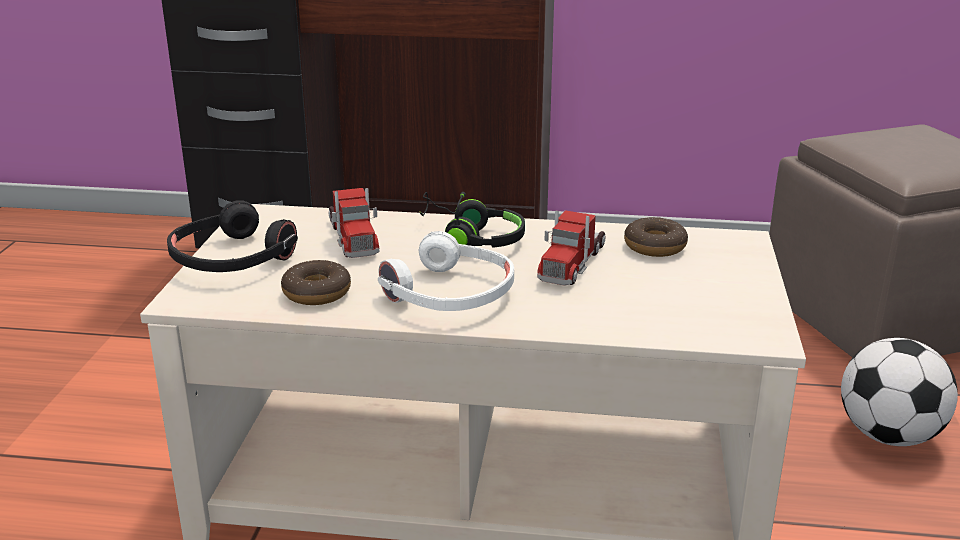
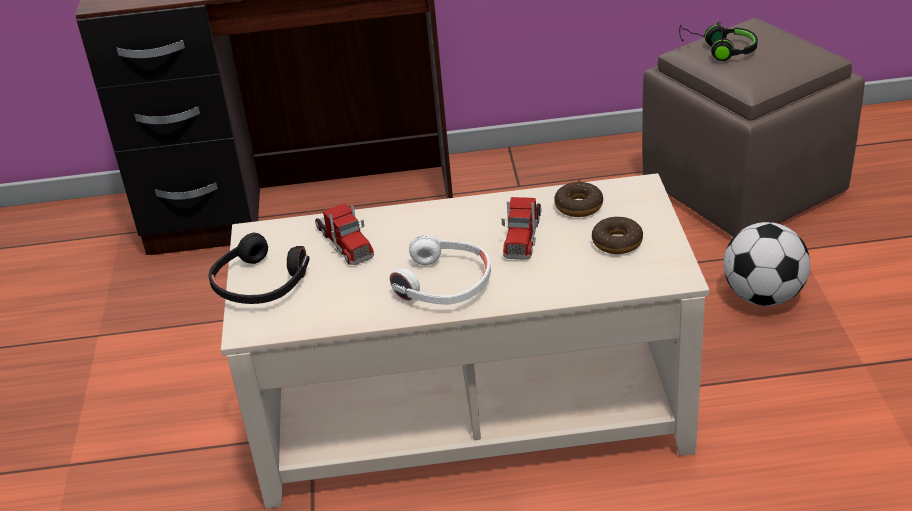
camera: 10 degrees left, 10 degrees up
(317, 293) = (344, 303): donut -> donut (617, 242)
(470, 238) = (436, 225): black headphones -> black headphones (719, 50)

